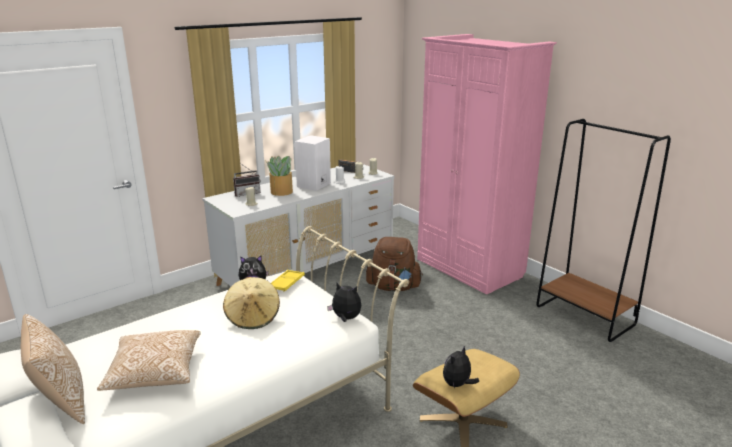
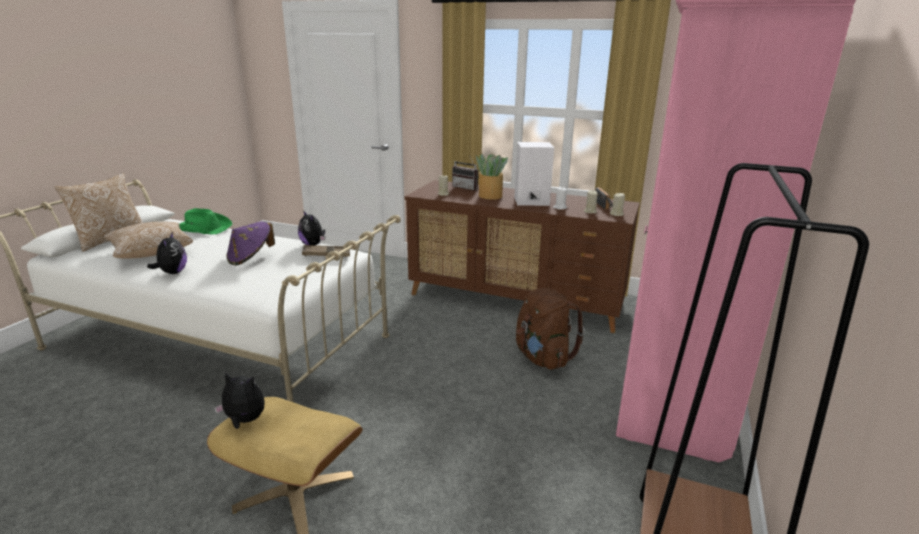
camera: 60 degrees right, 0 degrees up
(115, 335) = (203, 228): none -> green hat
(253, 317) = (251, 258): beige hat -> purple hat
(287, 283) = (326, 254): yellow tray -> brown tray
(307, 269) = (515, 299): white dresser -> brown dresser
(345, 318) = (272, 295): plush toy -> plush toy (172, 272)

